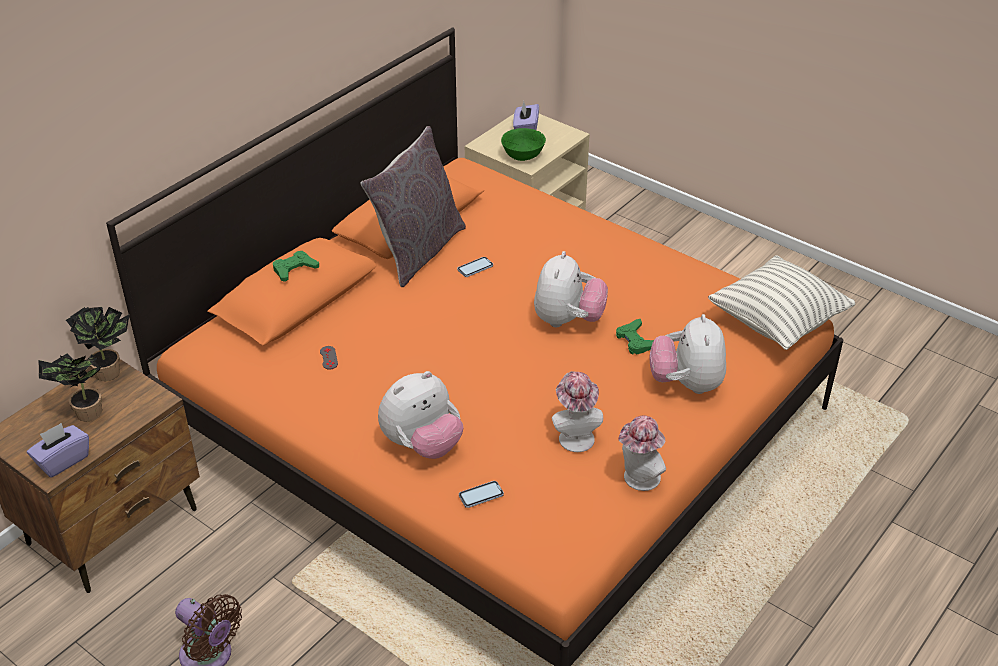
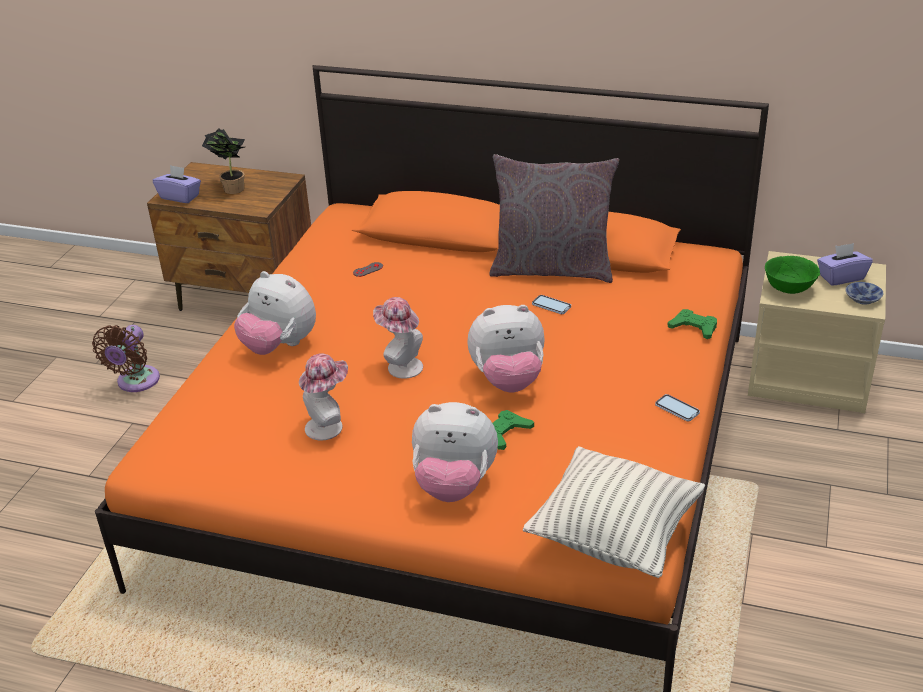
camera: 70 degrees right, 5 degrees down
(111, 371) = (282, 182): potted plant -> none
(294, 269) = (435, 202): green game controller -> green game controller (693, 328)
(481, 495) = (226, 393): phone -> phone (677, 409)
(559, 131) = (864, 298): none -> bowl
(638, 479) = (285, 483): hat -> hat (401, 366)
(686, 384) = (454, 485): plush toy -> plush toy turned 150 degrees counterclockwise

